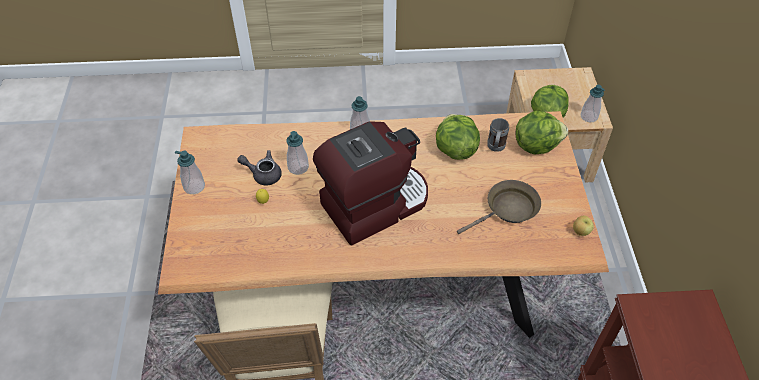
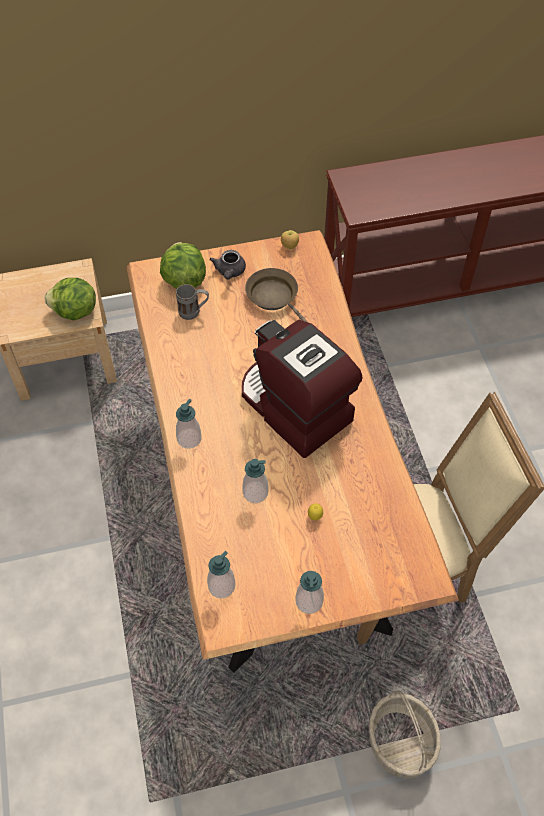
camera: 100 degrees left, 5 degrees up
(145, 338) = (401, 743): none -> basket
(263, 174) = (273, 527): grey teapot -> grey teapot (229, 272)
(455, 150) = (201, 346): lettuce -> none
(589, 116) = (76, 276): soap dispenser -> soap dispenser (221, 586)

